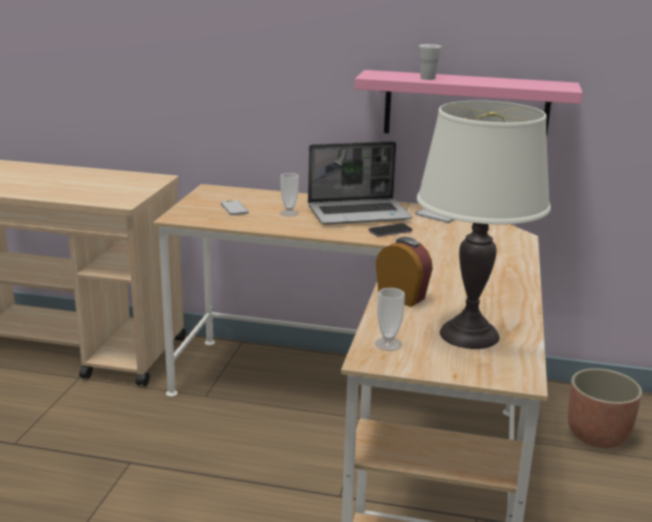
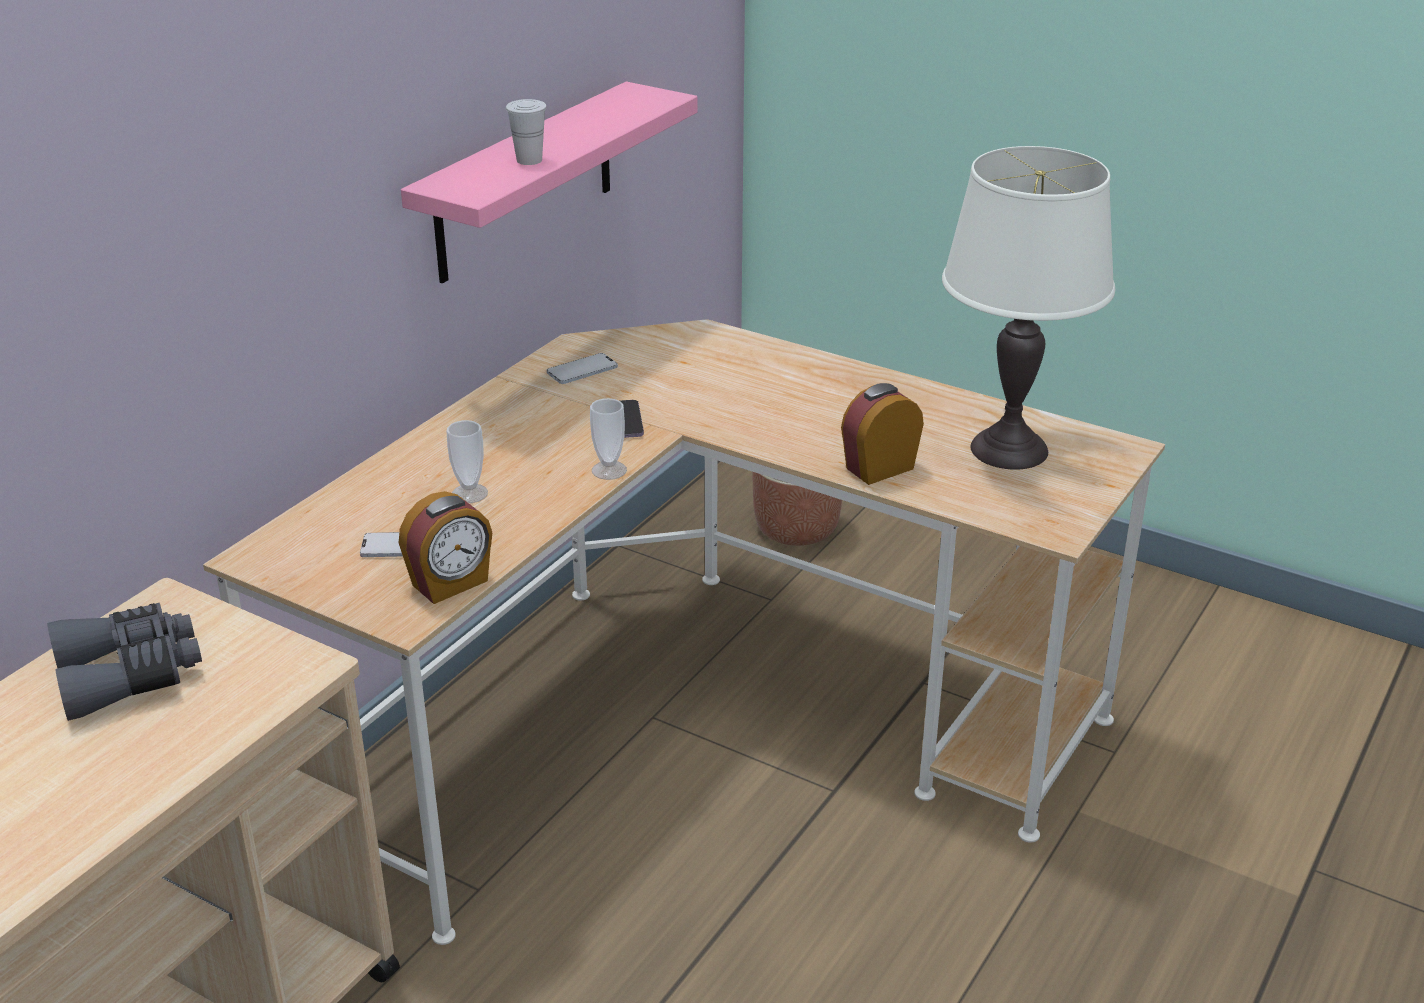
camera: 70 degrees left, 10 degrees up
(109, 181) = (129, 675): none -> grey binoculars
(208, 221) = (451, 584): none -> alarm clock
(359, 213) = (521, 429): laptop -> none
(388, 344) = (1020, 510): cup -> cup (609, 470)

